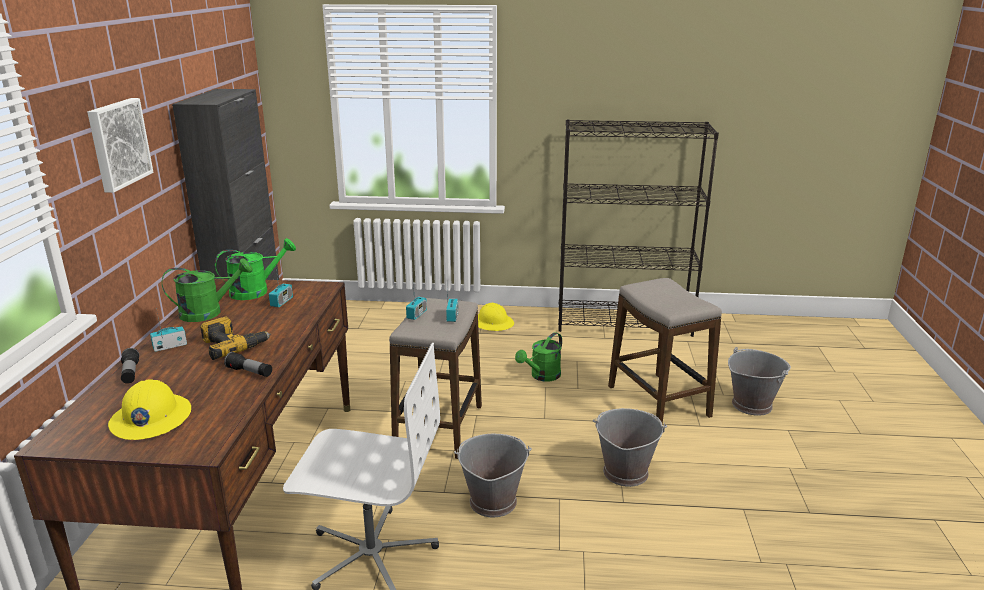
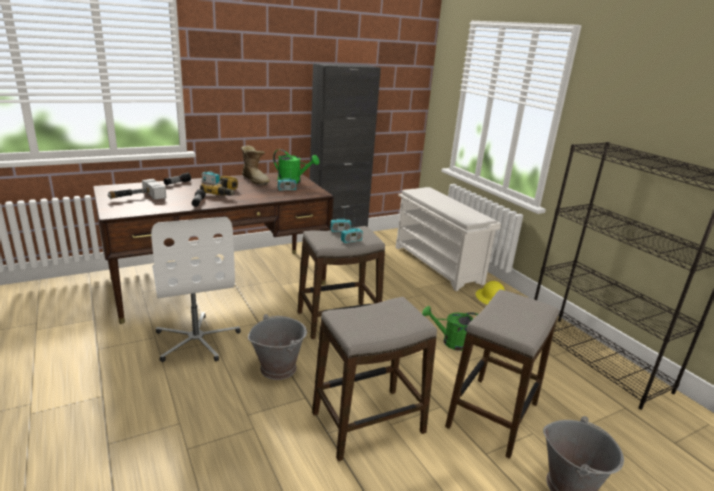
camera: 55 degrees right, 0 degrees up
(118, 144) = (253, 73): picture -> none
(151, 419) = (136, 197): yellow hard hat -> hammer
(209, 312) = (256, 180): green watering can -> boot
(397, 322) = (438, 265): none -> white shoe rack
(624, 472) = (367, 423): grey bucket -> stool

